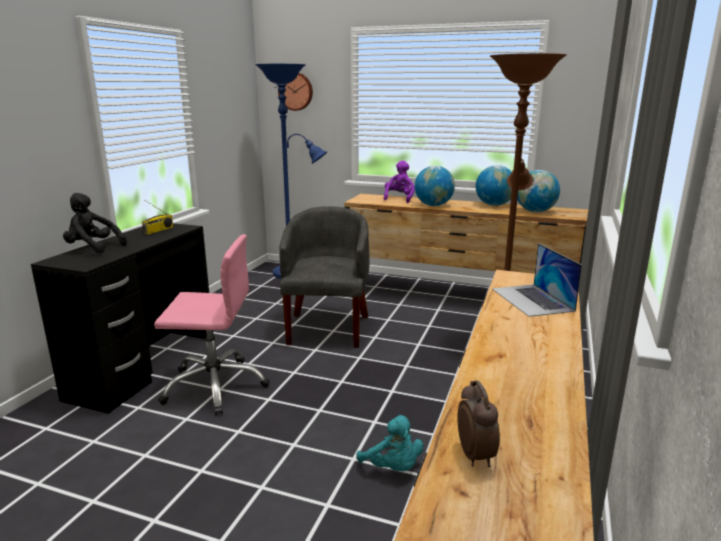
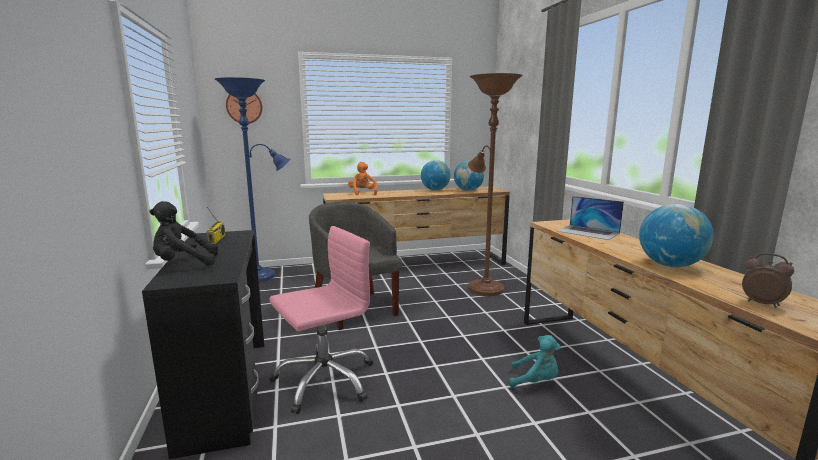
camera: 35 degrees left, 5 degrees down
(399, 199) = (362, 193): purple plush toy -> orange plush toy
(433, 205) = (398, 194): globe -> globe (670, 265)

